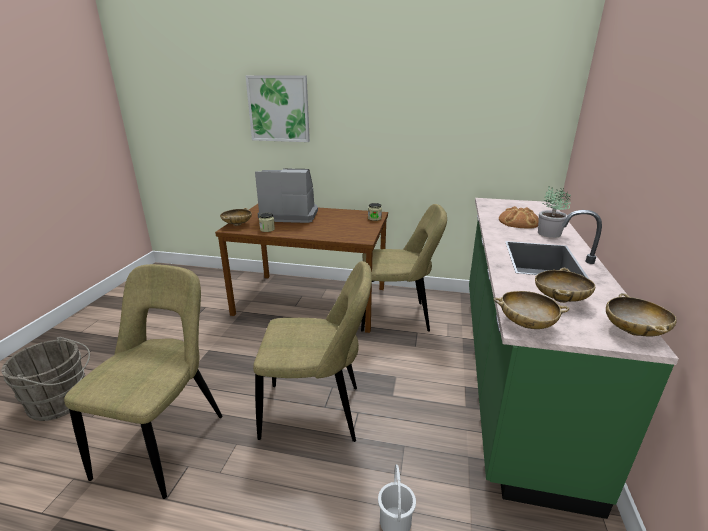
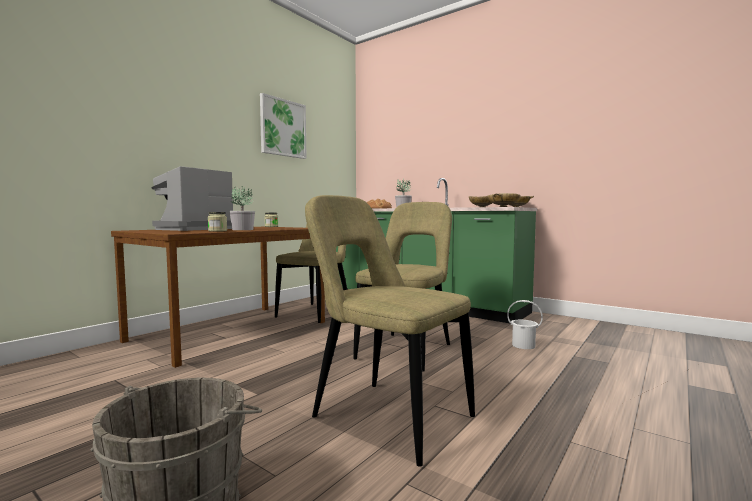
camera: 65 degrees left, 20 degrees down
(237, 224) = (168, 232): beige bowl -> none
(279, 109) = (141, 112): picture -> picture (283, 128)
(296, 229) = (242, 229): none -> potted plant

